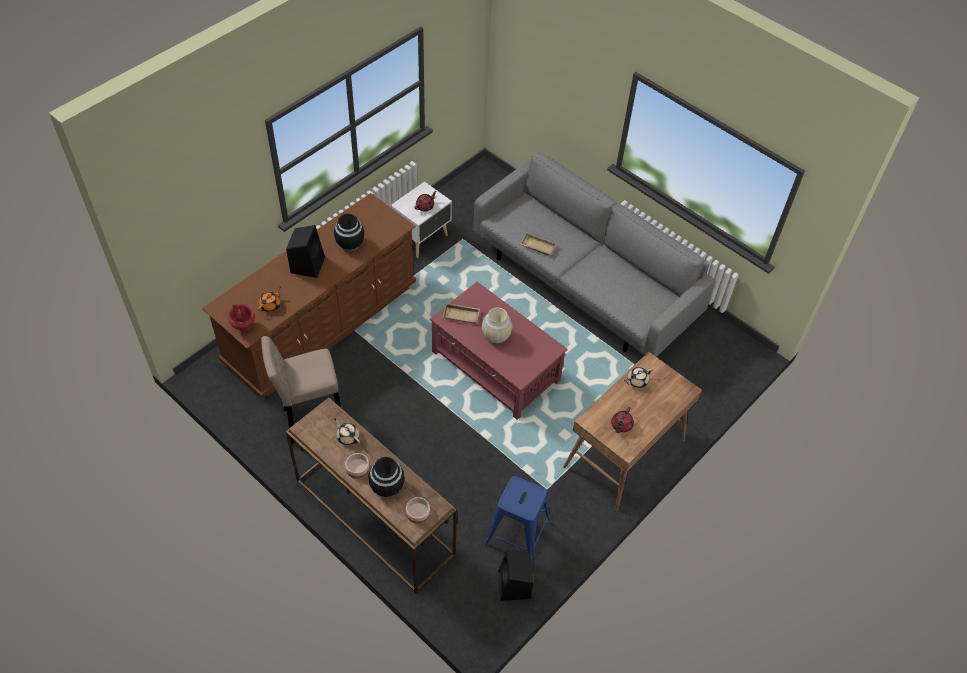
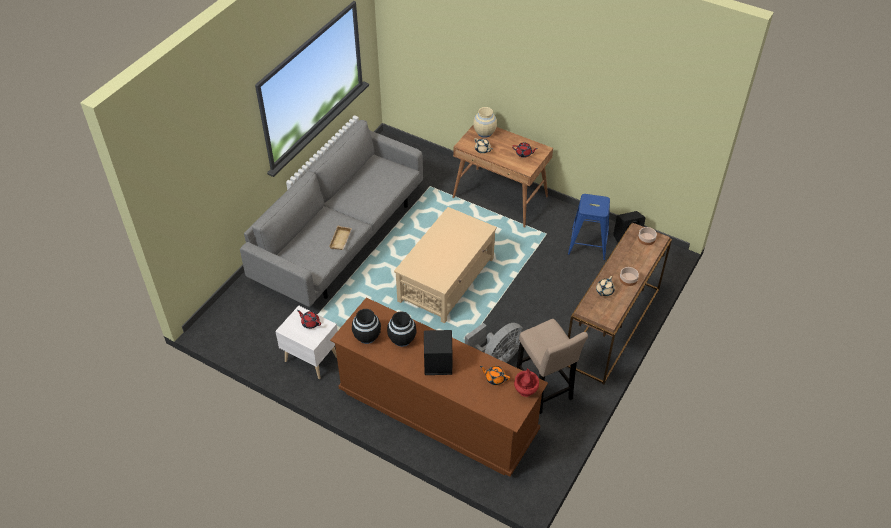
camera: 100 degrees left, 5 degrees down
(370, 389) = (497, 357): none -> grey fan
(387, 487) = (634, 259): black vase -> black vase (367, 336)
(462, 314) = (434, 273): beige tray -> none
(495, 367) = (447, 279): red coffee table -> beige coffee table
(496, 336) = (449, 249): beige vase -> beige vase (484, 132)

